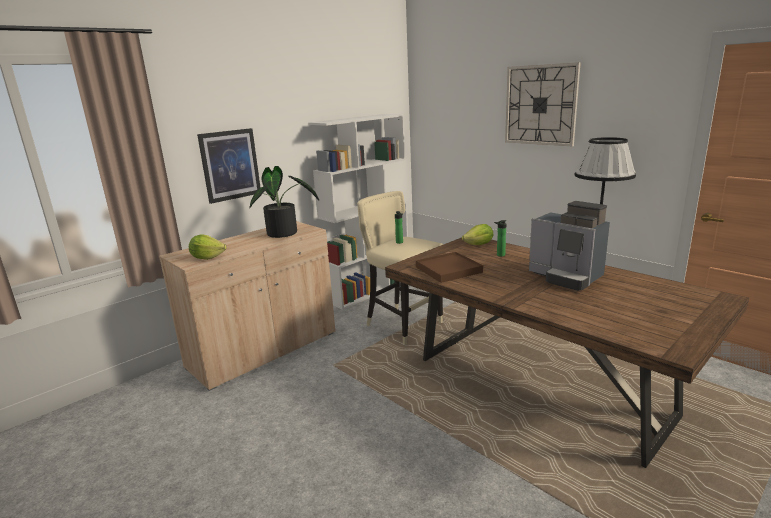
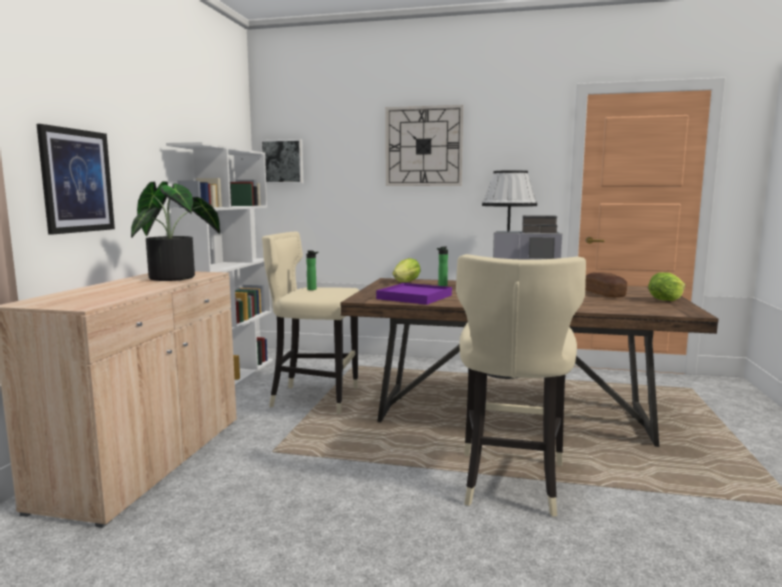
camera: 35 degrees left, 10 degrees down
(207, 257) = (98, 300): lettuce -> lettuce (665, 300)
(429, 116) = (282, 161): none -> picture
(448, 269) = (414, 297): brown tray -> purple tray
(460, 451) = (510, 483): none -> beige stool
(639, 297) = (604, 294): none -> bread

